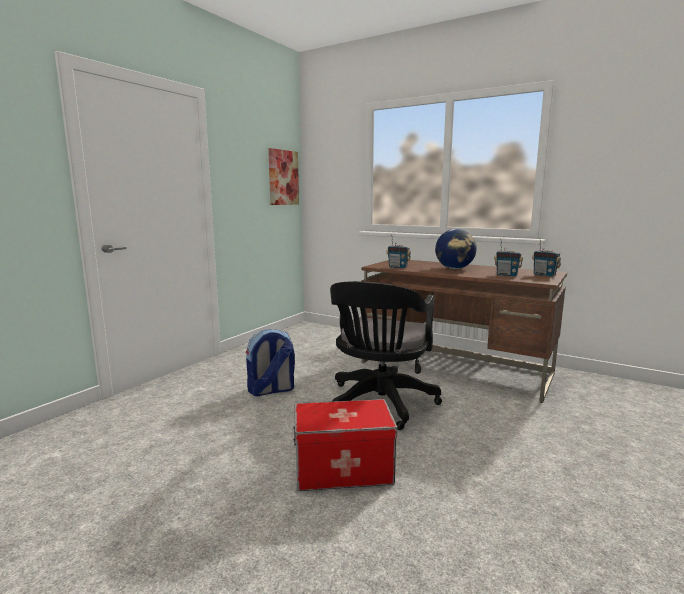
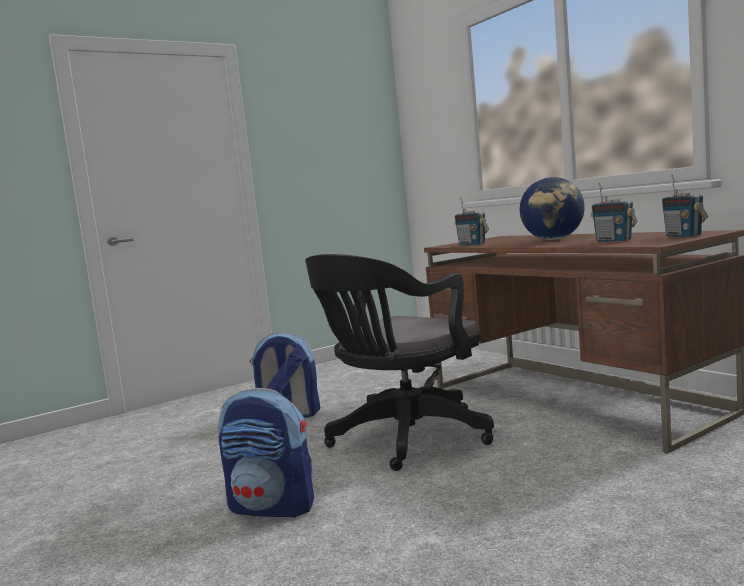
camera: 25 degrees right, 5 degrees down
(283, 177) = (367, 141): picture -> none
(343, 469) = (273, 507): storage box -> backpack

